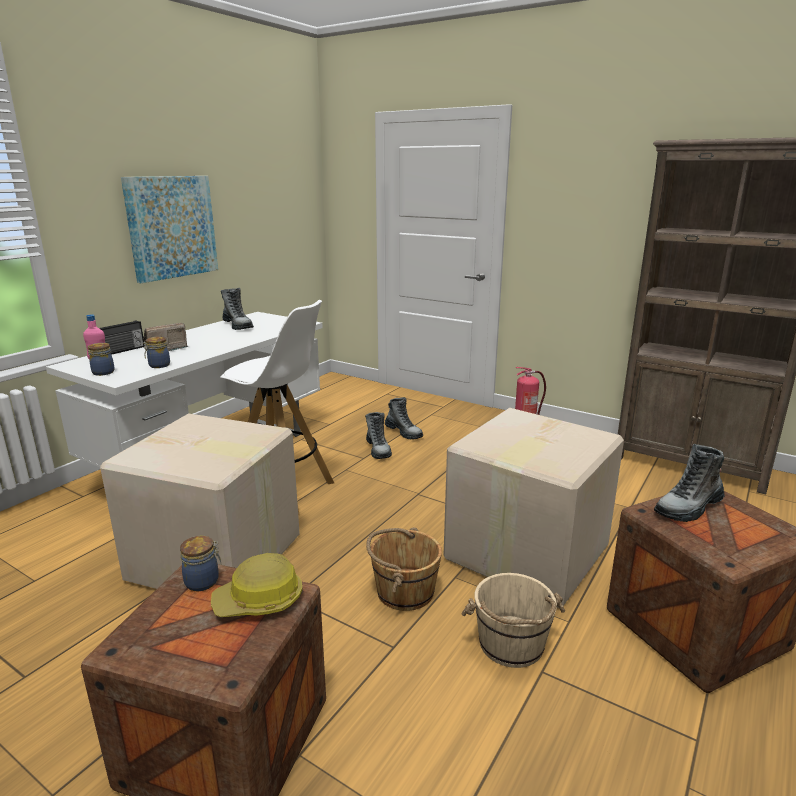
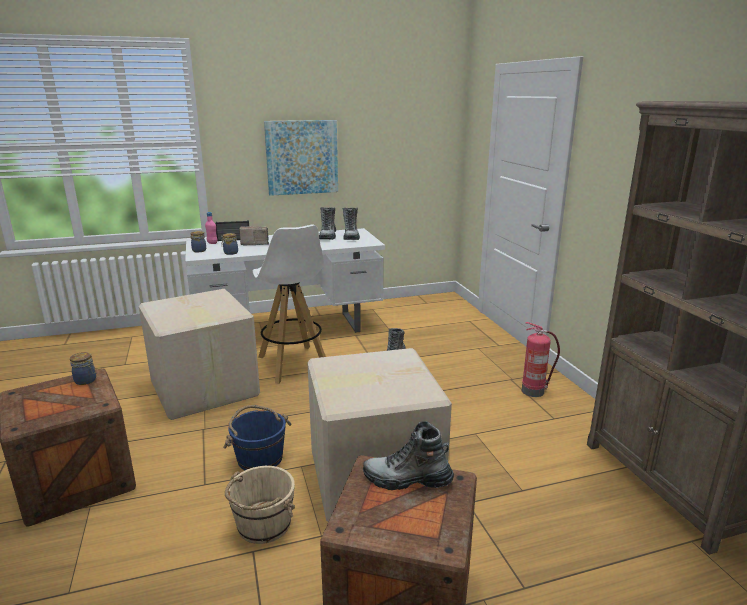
camera: 40 degrees right, 0 degrees up
(259, 601) = (85, 401): hard hat -> none
(404, 432) = (433, 355): boot -> boot (351, 236)
(404, 591) = (259, 457): brown bucket -> blue bucket

